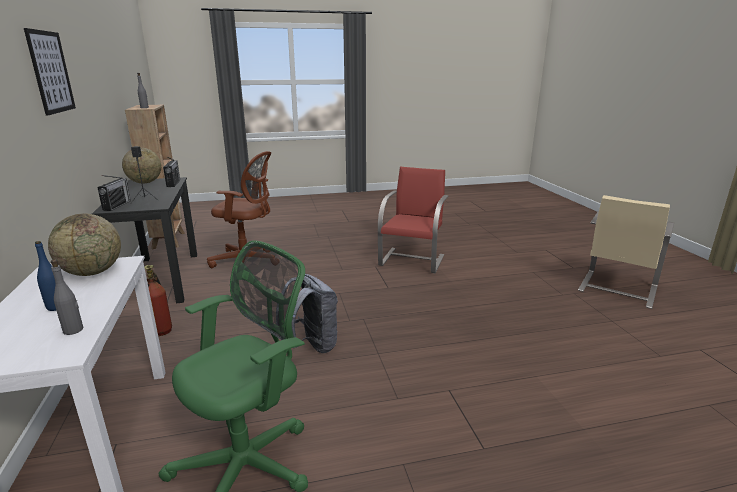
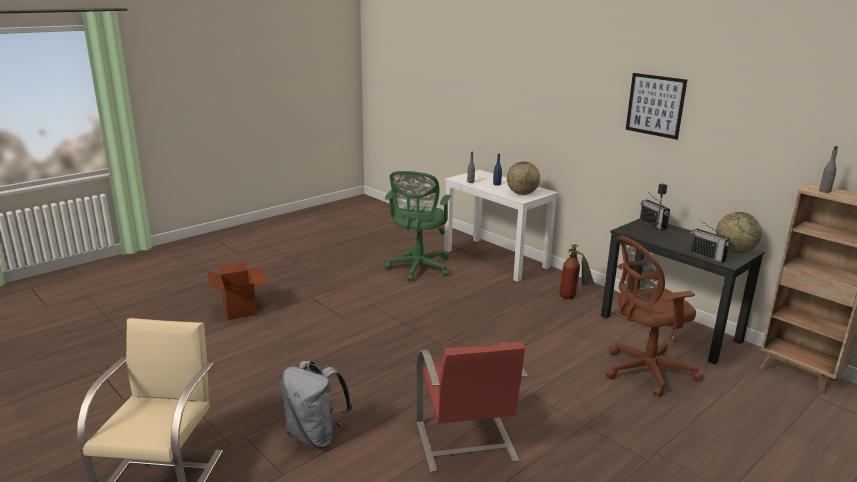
camera: 150 degrees right, 0 degrees up
(311, 345) = (455, 315): grey backpack -> grey backpack (315, 436)
(613, 460) = (240, 308): none -> cardboard box

